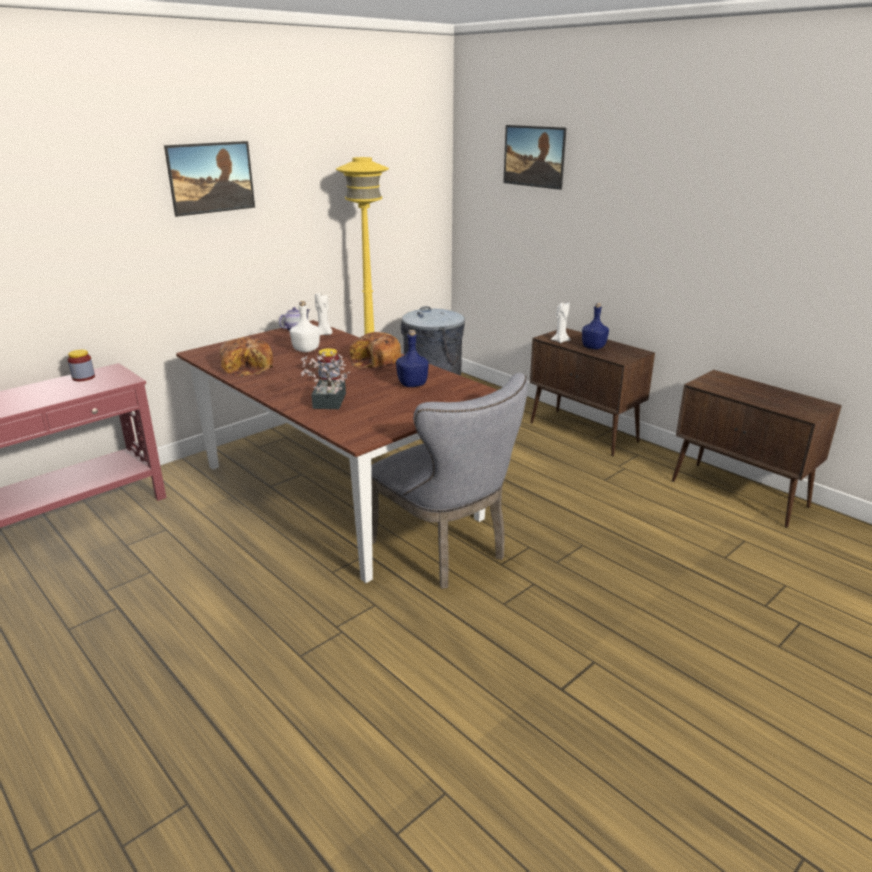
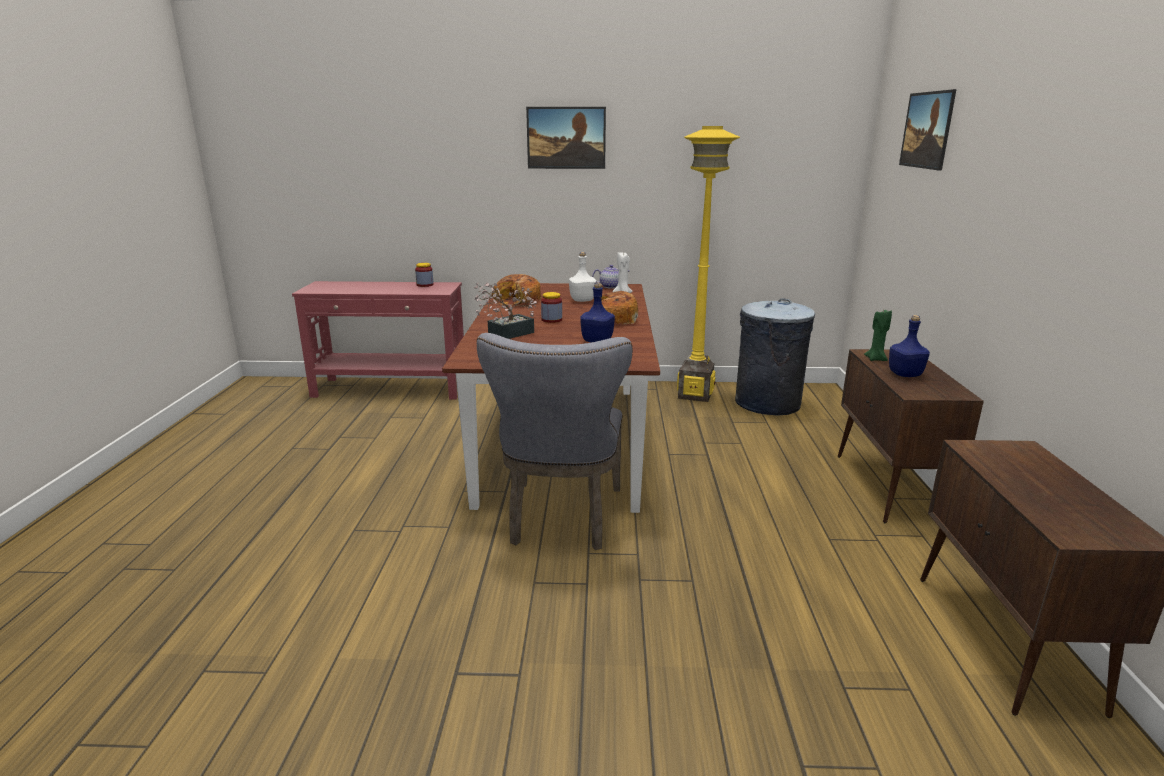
camera: 45 degrees right, 5 degrees down
(560, 341) = (876, 359): white candle -> green candle

